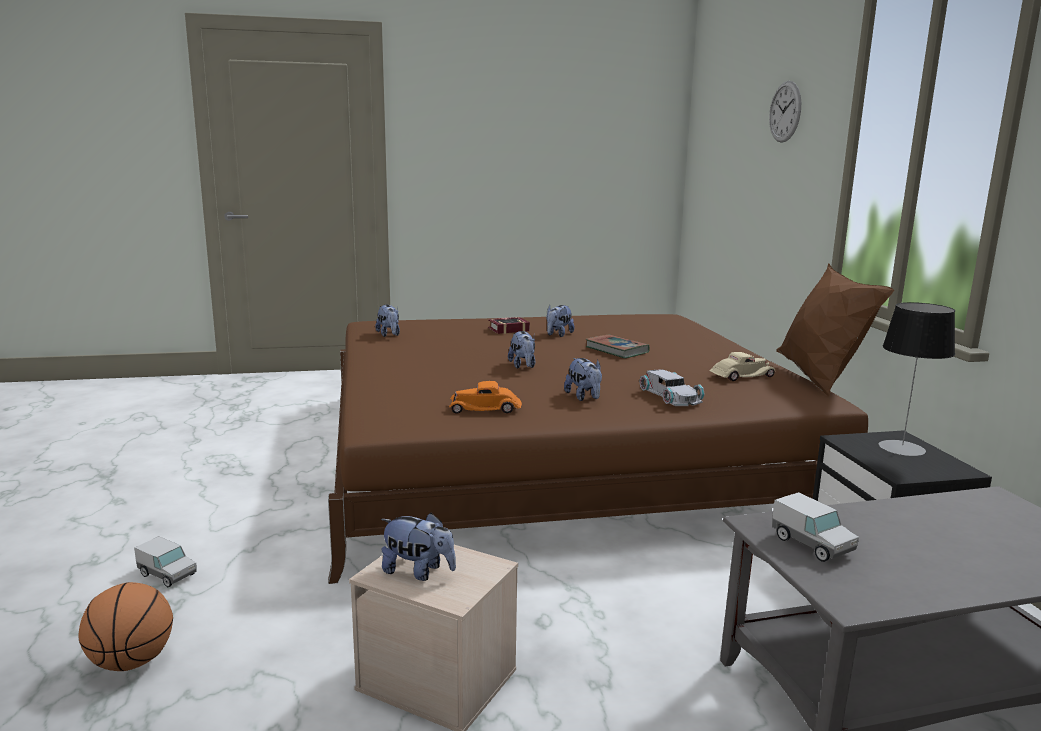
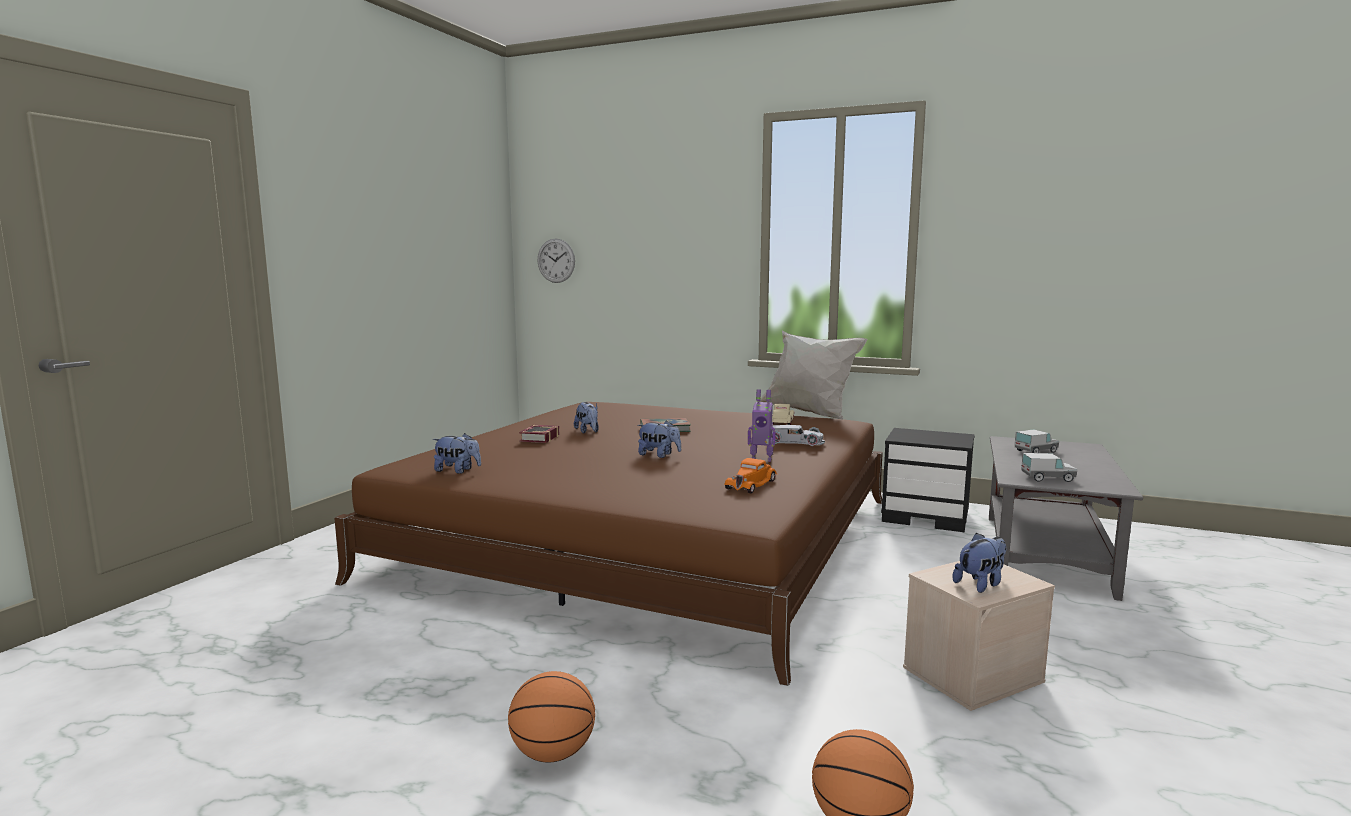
camera: 55 degrees left, 5 degrees down
(167, 575) = (681, 775): toy truck -> toy truck (1036, 451)
(172, 526) = (553, 753): none -> basketball
(584, 397) = (761, 459): plush toy -> toy robot
(785, 111) = (674, 221): wall clock -> wall clock (556, 260)
(819, 380) = (808, 413): brown pillow -> white pillow
(902, 448) = (922, 434): table lamp -> none

